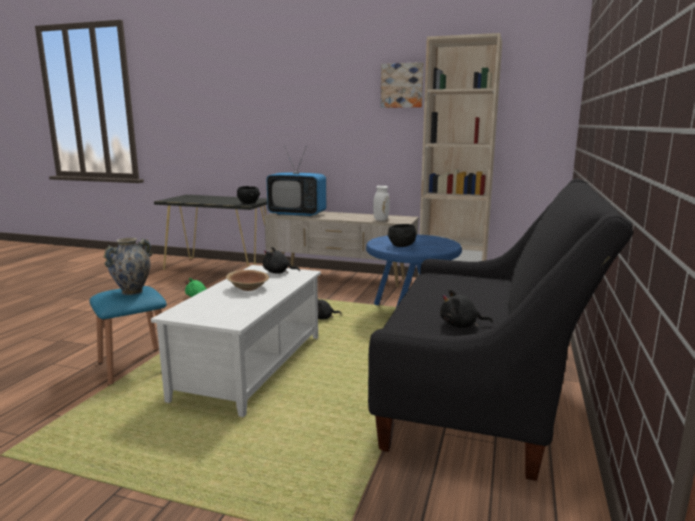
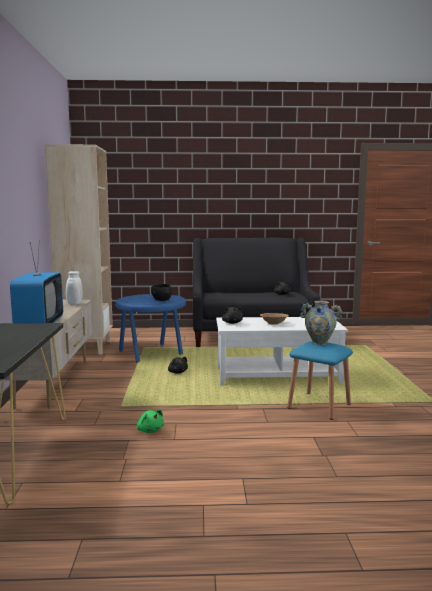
camera: 110 degrees left, 5 degrees down
(248, 203) = (38, 325): black bowl -> none
(402, 85) = (33, 176): picture -> none

